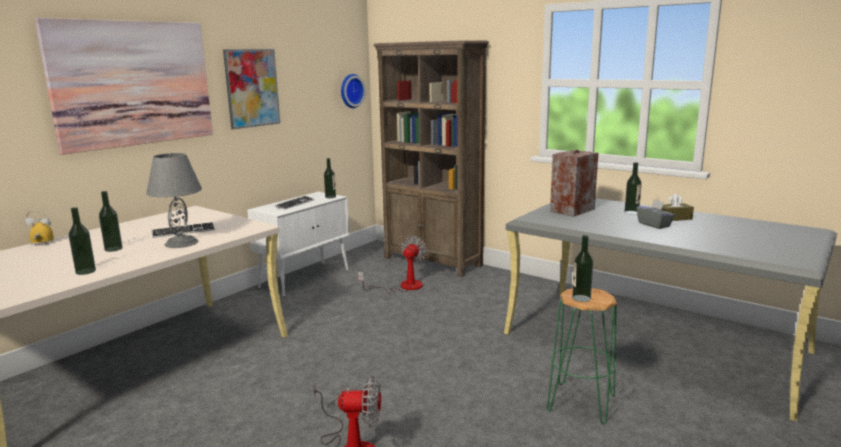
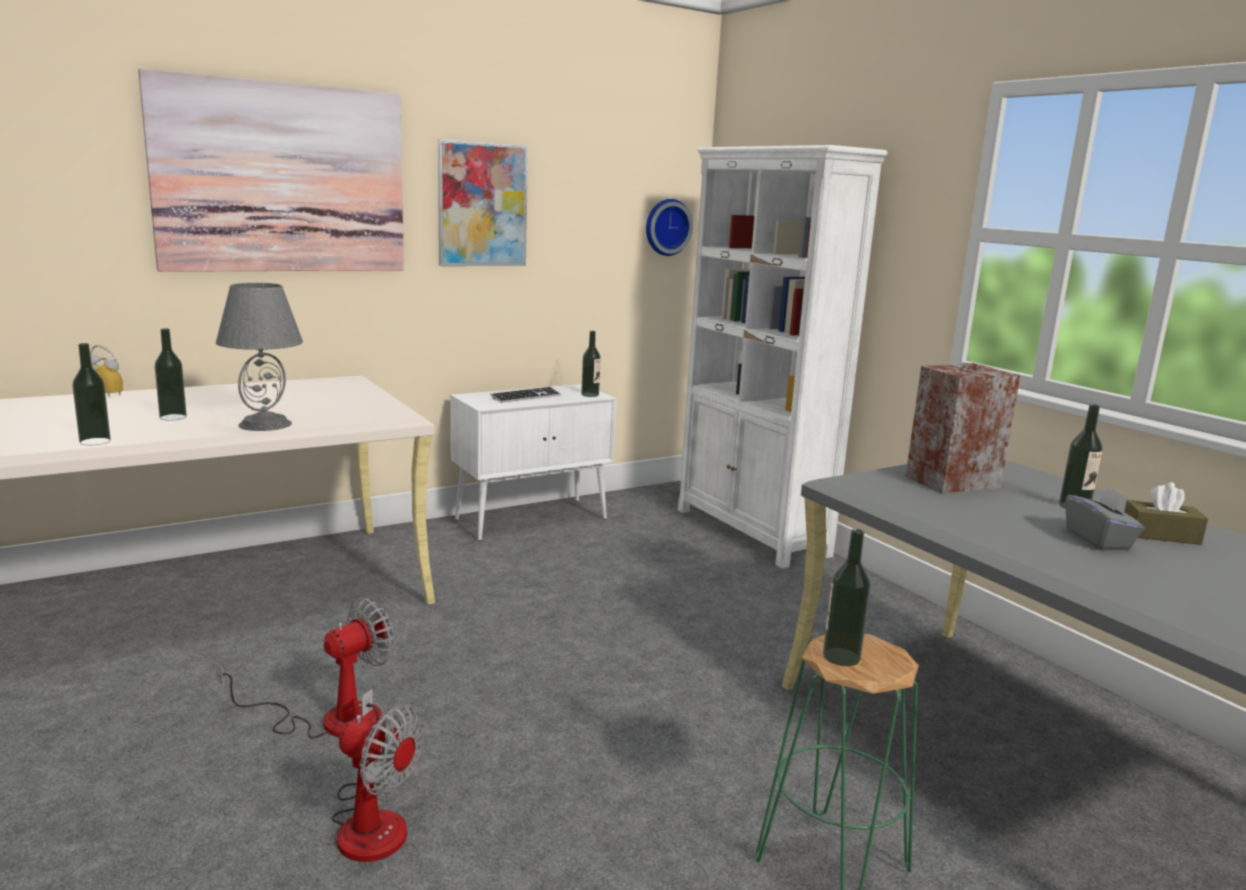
camera: 20 degrees right, 0 degrees up
(183, 232) = (291, 409): keyboard -> none
(403, 287) = (670, 564): fan -> fan (330, 719)
(433, 262) = (751, 532): brown bookcase -> white bookcase

